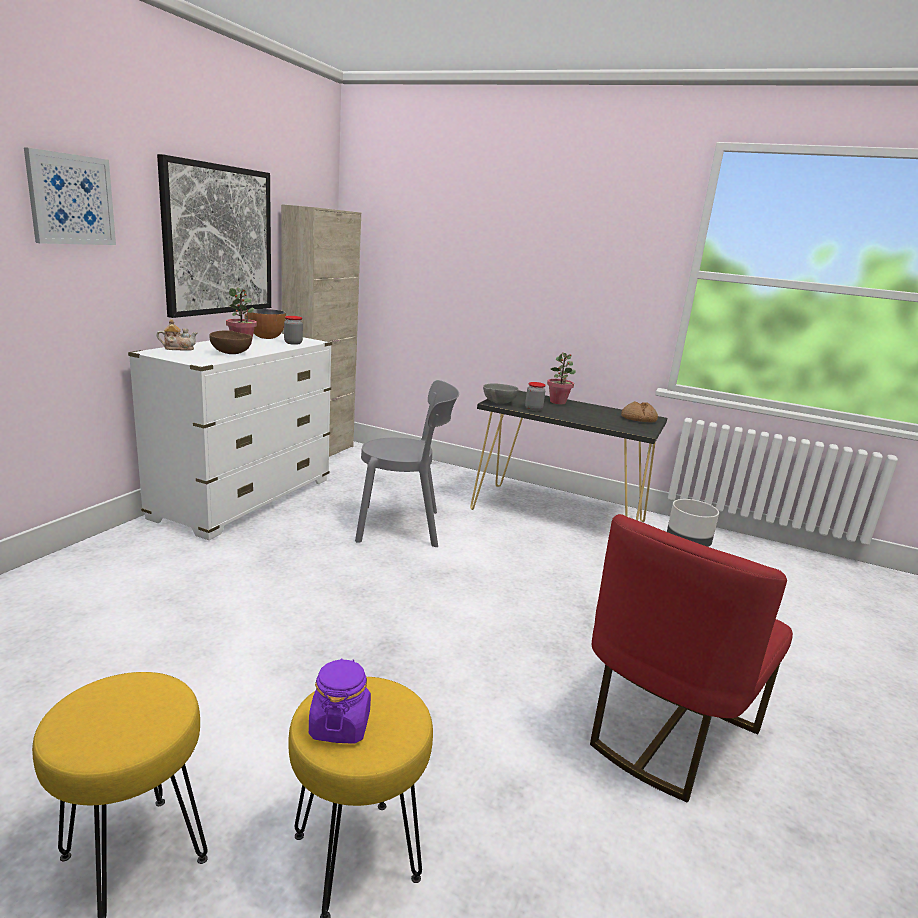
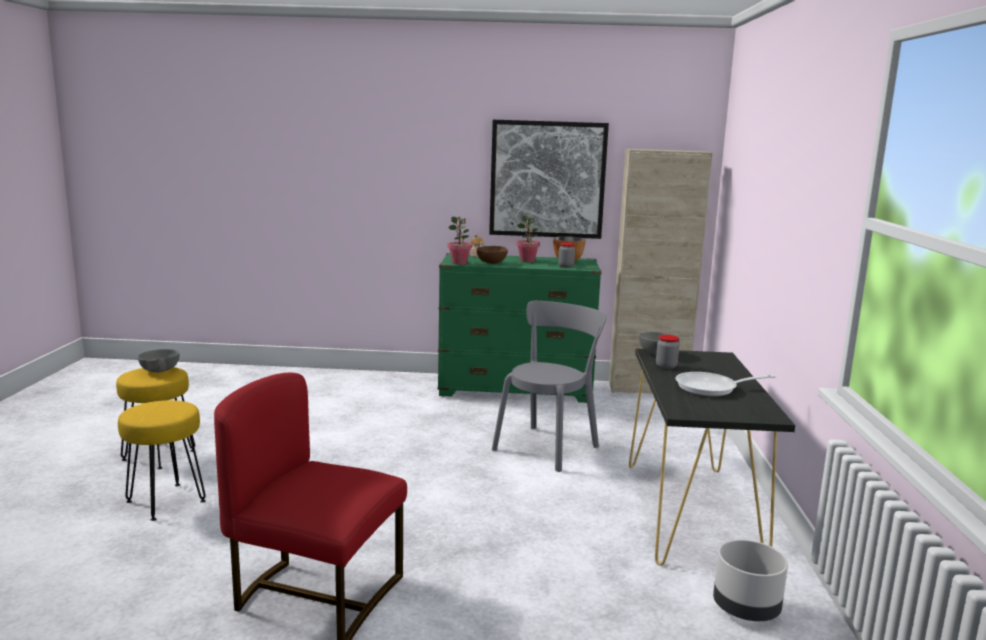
camera: 70 degrees right, 5 degrees down
(71, 199) = (423, 153): picture -> none
(112, 702) = (159, 371): none -> grey bowl
(245, 499) = (515, 389): white dresser -> green dresser
(340, 725) = (151, 407): purple jar -> none
(404, 526) = (548, 446): grey chair -> grey chair turned 120 degrees counterclockwise
(558, 402) = (725, 373): potted plant -> potted plant (459, 263)
(591, 413) = (711, 388): none -> frying pan
(638, 419) = (742, 410): bread -> none

